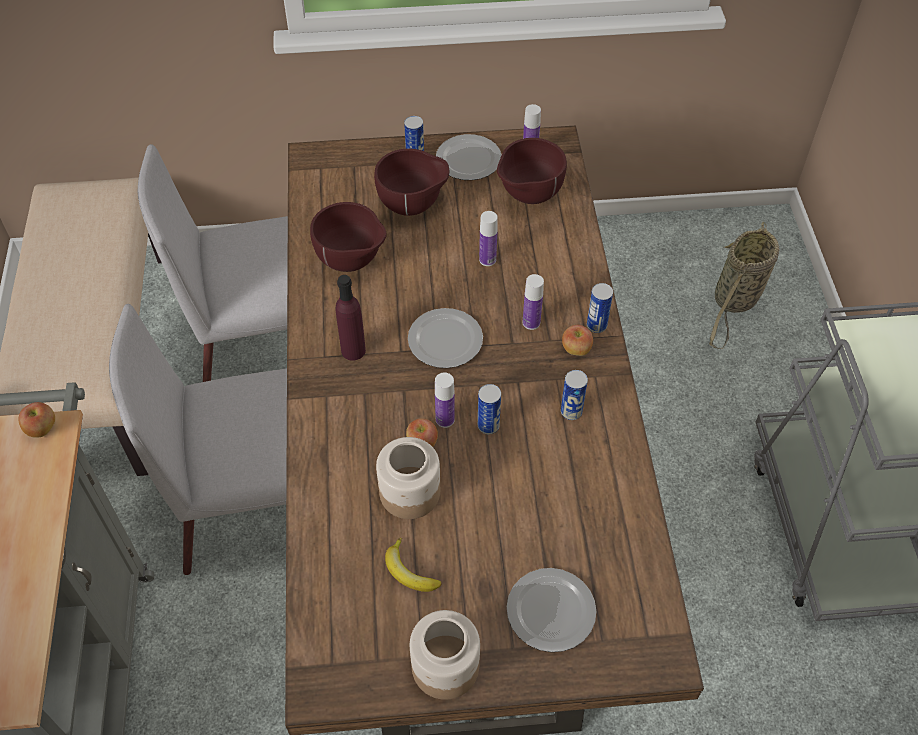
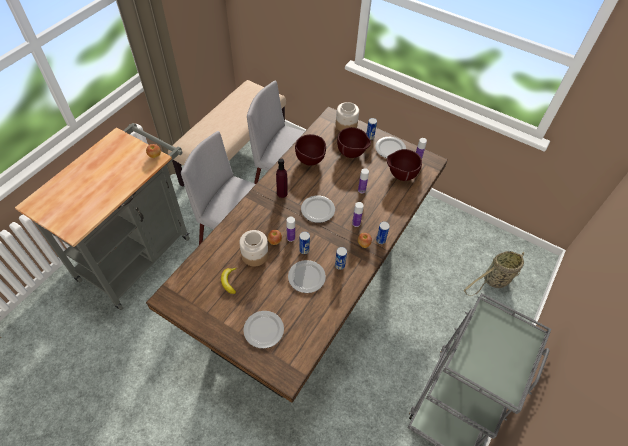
camera: 35 degrees right, 0 degrees up
(444, 667) = (210, 321): jar -> jar (346, 125)
(536, 470) = (306, 278): none -> plate

